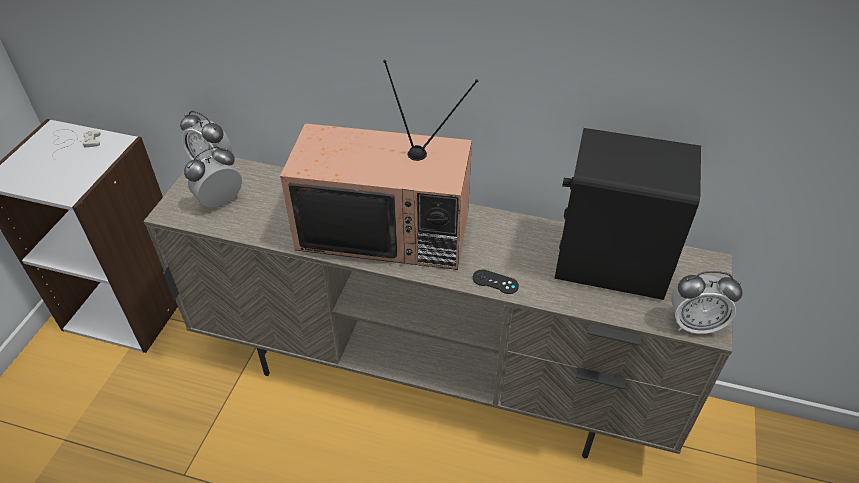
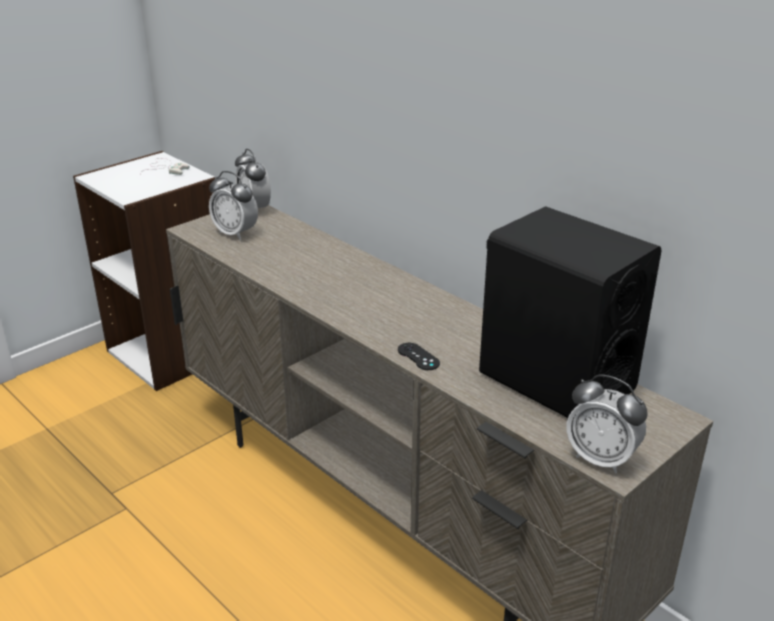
camera: 30 degrees right, 15 degrees down
(220, 202) = (235, 233): alarm clock -> alarm clock turned 135 degrees counterclockwise
(386, 230) = (355, 290): television -> none

